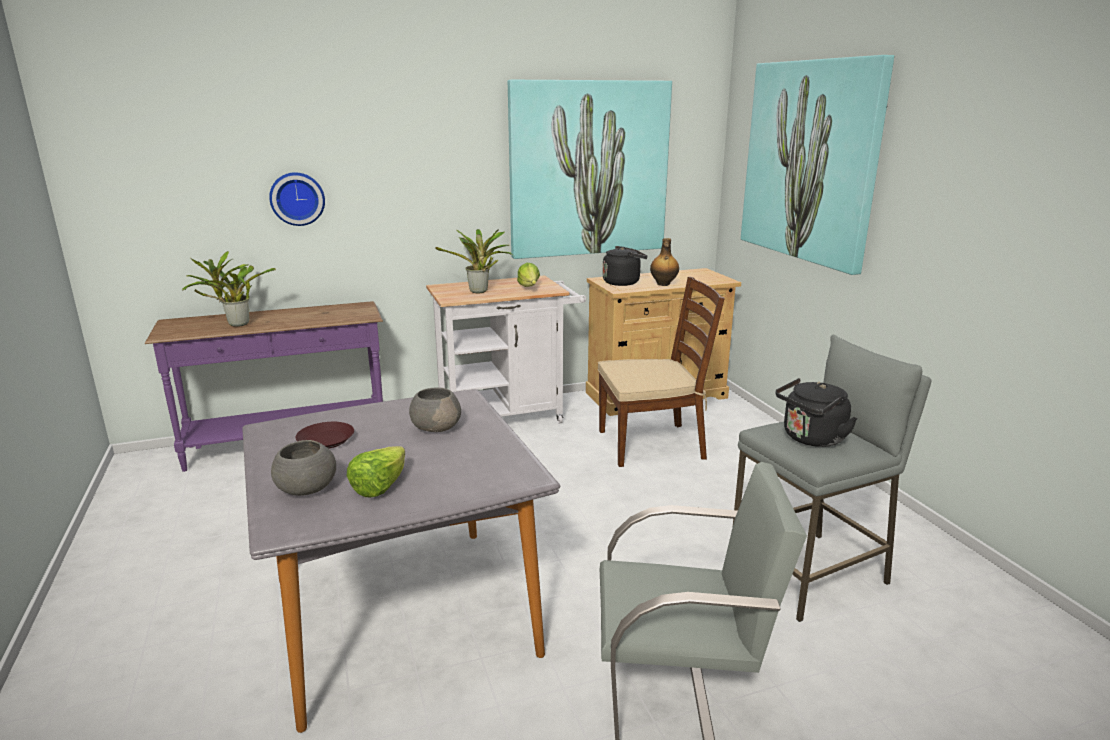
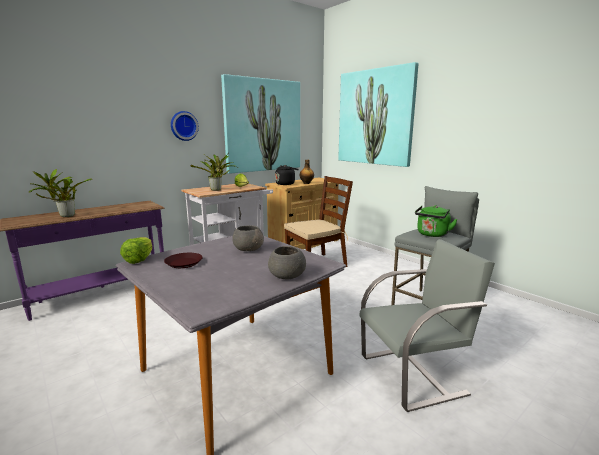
camera: 20 degrees left, 5 degrees down
(297, 198) = (100, 137): wall clock -> wall clock (183, 126)
(305, 489) = (196, 288): grey bowl -> grey bowl (286, 276)
(380, 487) = (244, 280): lettuce -> lettuce (139, 259)
(811, 439) = (432, 234): black kettle -> green kettle

